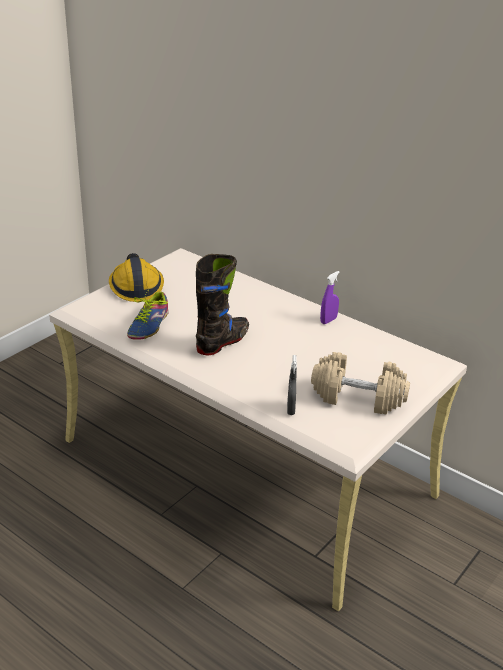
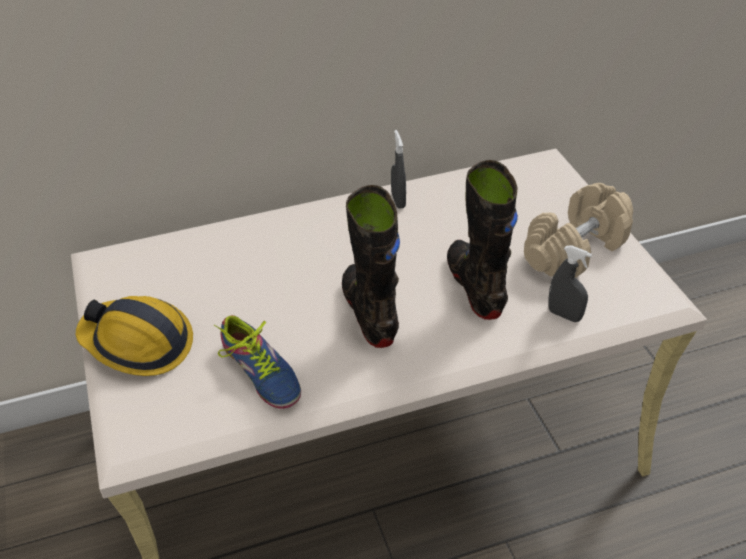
camera: 55 degrees left, 10 degrees up
(281, 370) = (475, 287): none -> black boot
(328, 320) = (398, 201): purple spray bottle -> grey spray bottle

